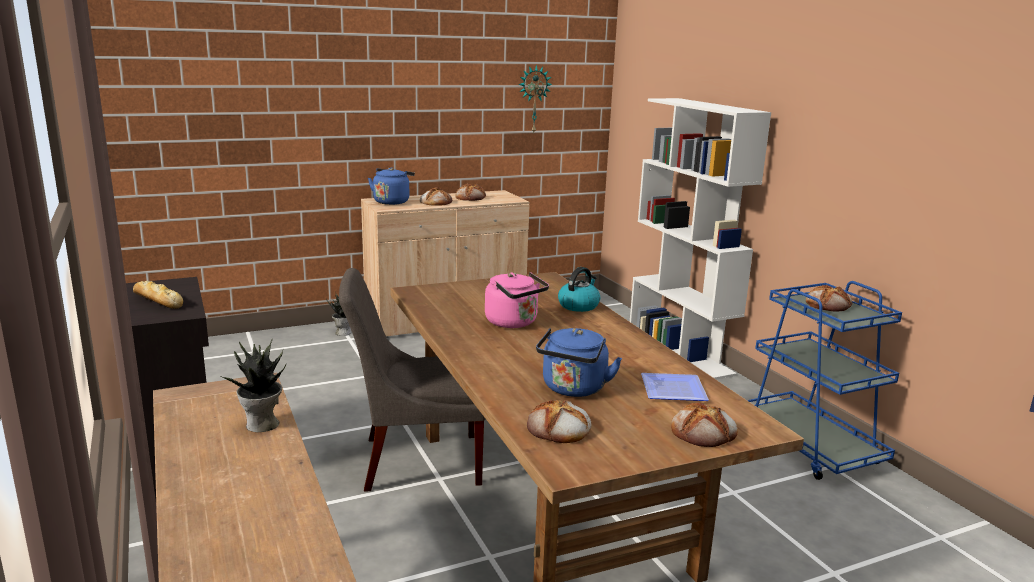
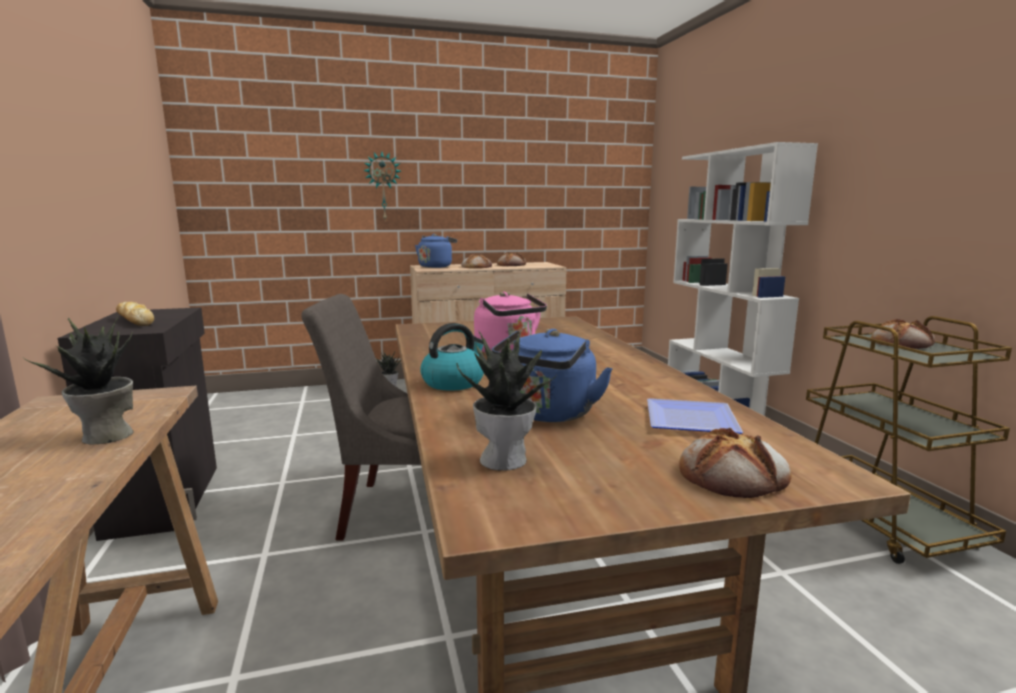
camera: 10 degrees right, 5 degrees down
(533, 99) = (574, 177): wall clock -> wall clock (383, 186)
(559, 428) = (505, 460): bread -> potted plant
(578, 305) = (590, 340): kettle -> kettle (454, 382)
(809, 447) = (880, 521): blue cart -> brown cart

